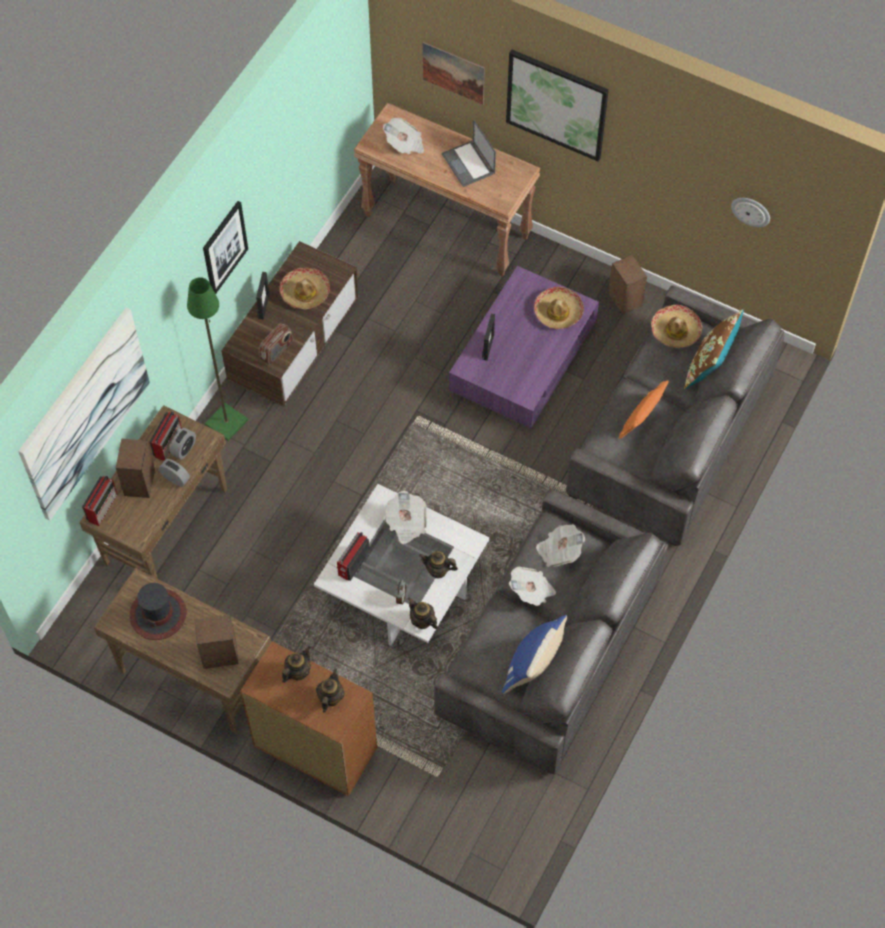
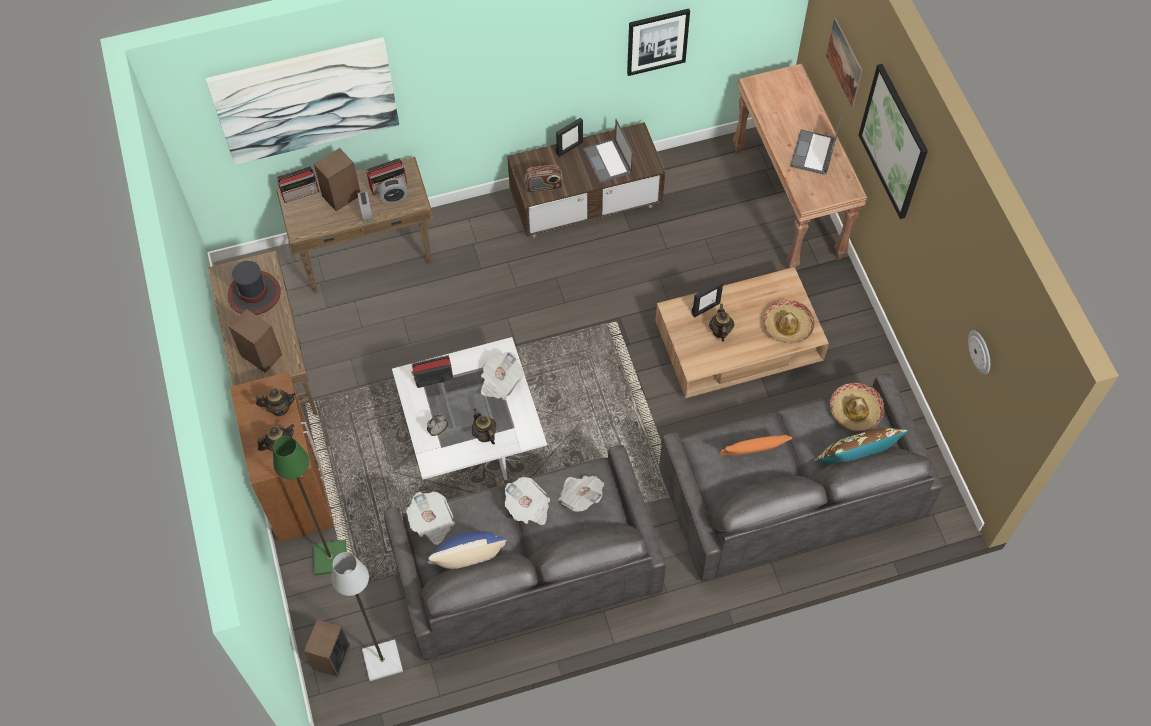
camera: 45 degrees right, 0 degrees up
(224, 247) = (539, 66): picture -> picture (657, 41)
(226, 422) = (481, 217): green floor lamp -> green floor lamp (331, 557)
(305, 293) = (608, 161): hat -> laptop
(405, 144) = (780, 103): newspaper -> newspaper (431, 523)
(422, 621) = (434, 460): teapot -> teapot (720, 331)
(521, 805) = (382, 661): none -> grey floor lamp
(523, 360) = (738, 345): purple coffee table -> brown coffee table
(624, 299) = (867, 364): speaker -> speaker (331, 657)

